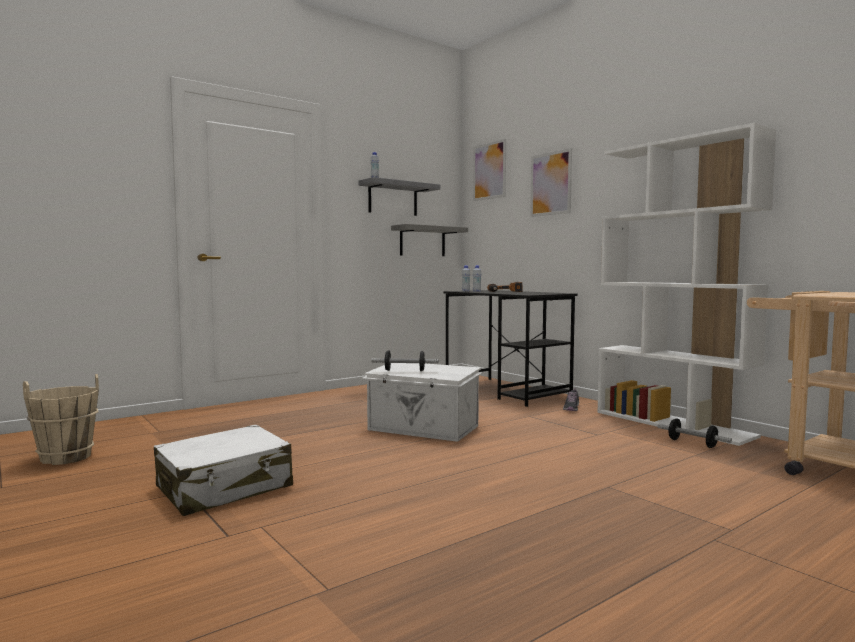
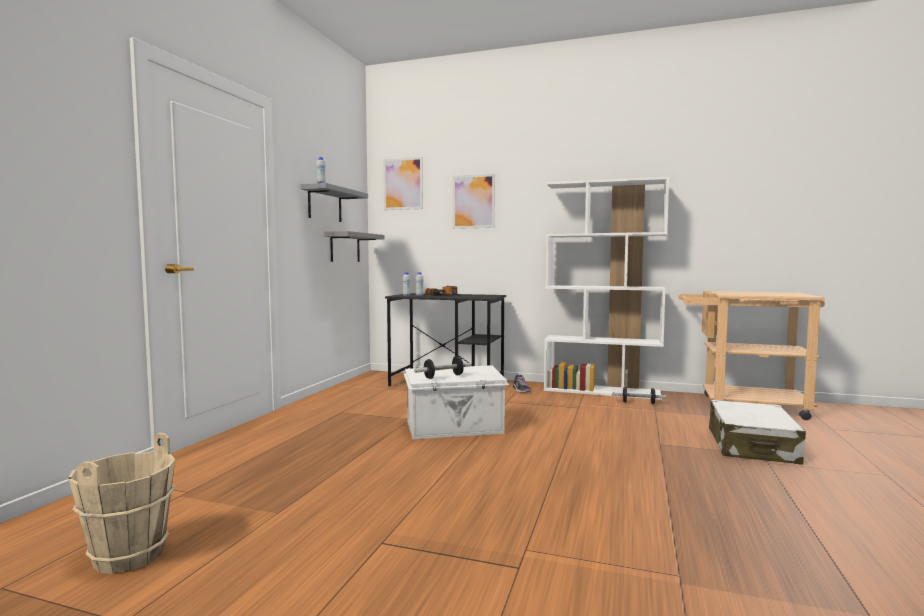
camera: 35 degrees left, 0 degrees up
(225, 488) = (412, 527): white suitcase -> white suitcase (752, 446)

